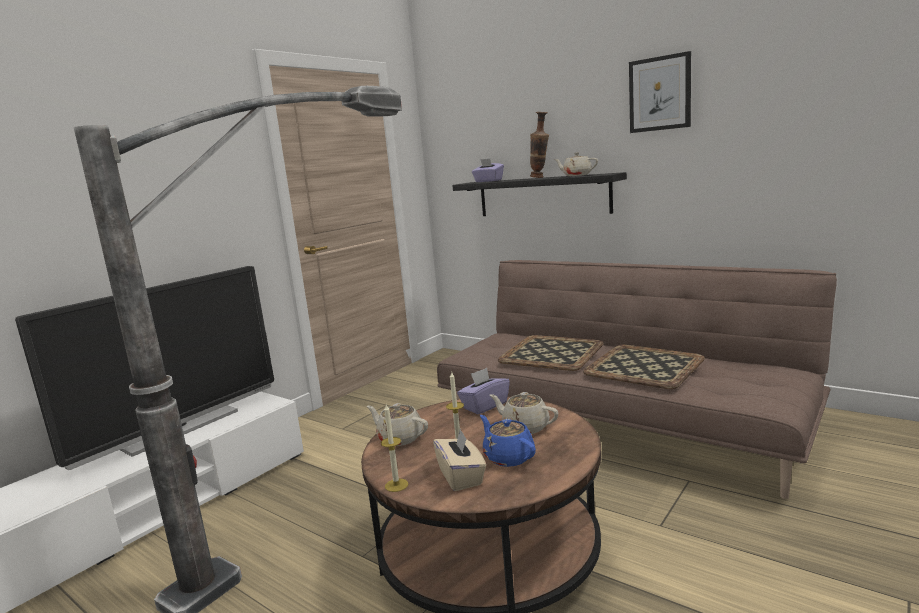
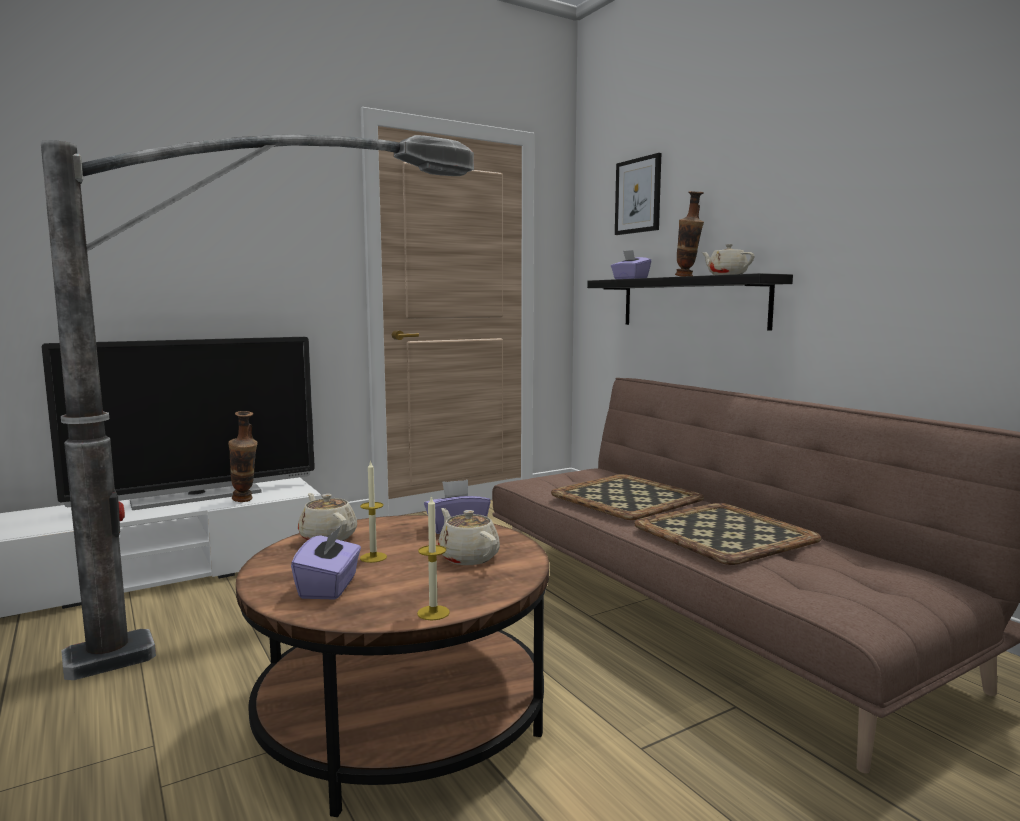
camera: 20 degrees right, 5 degrees down
(234, 422) = (245, 501): none -> vase
(396, 485) = (258, 578): candle -> candle (433, 613)
(461, 477) = (329, 587): beige tissue box -> purple tissue box
(508, 457) = (405, 581): blue teapot -> none
(659, 94) = (844, 165): picture -> picture (638, 196)

